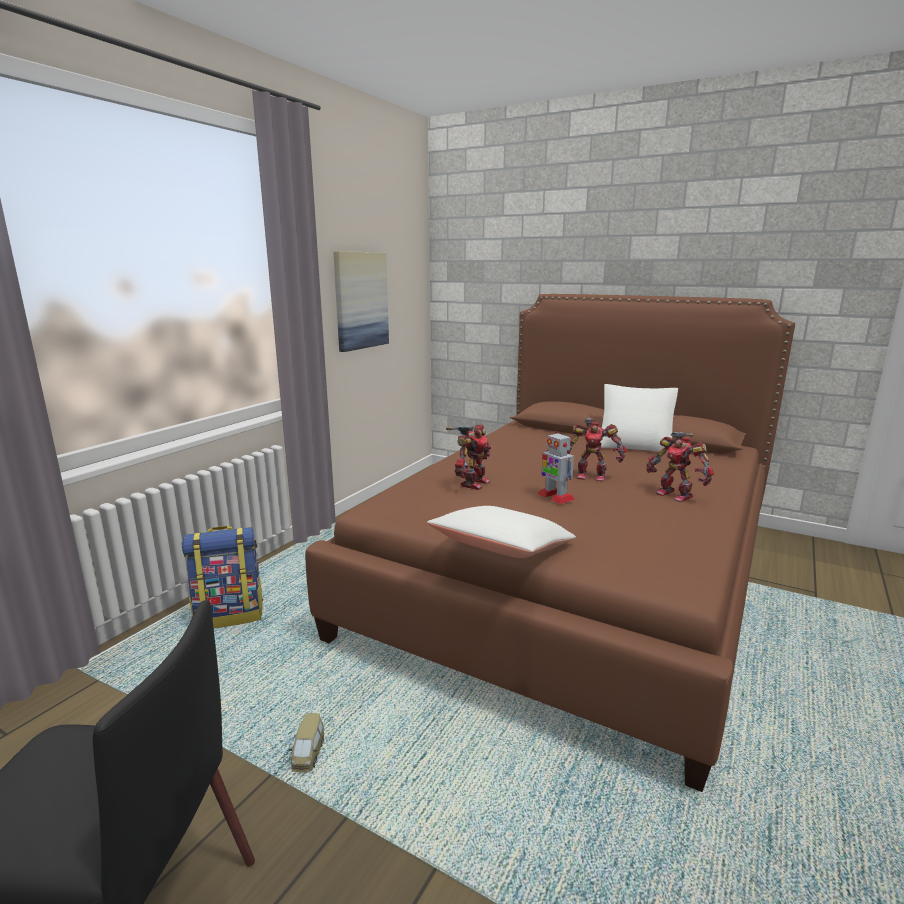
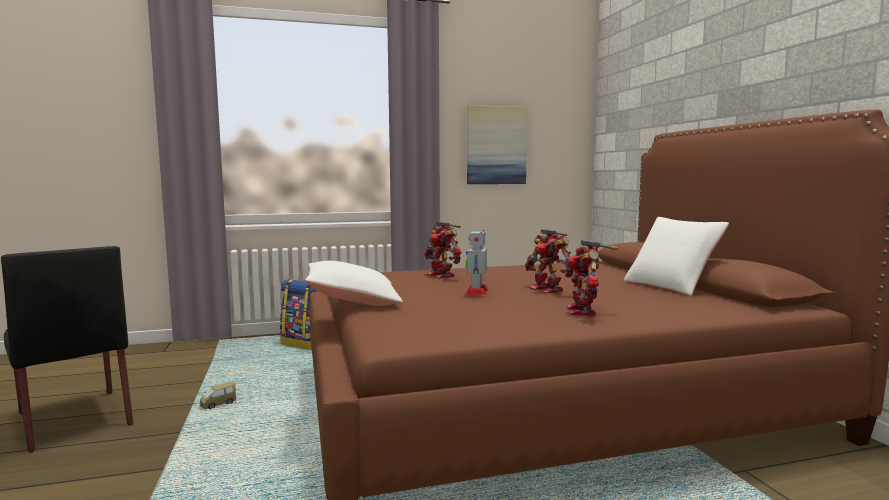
camera: 45 degrees right, 10 degrees down
(472, 483) = (442, 275): toy robot -> toy robot turned 75 degrees clockwise

